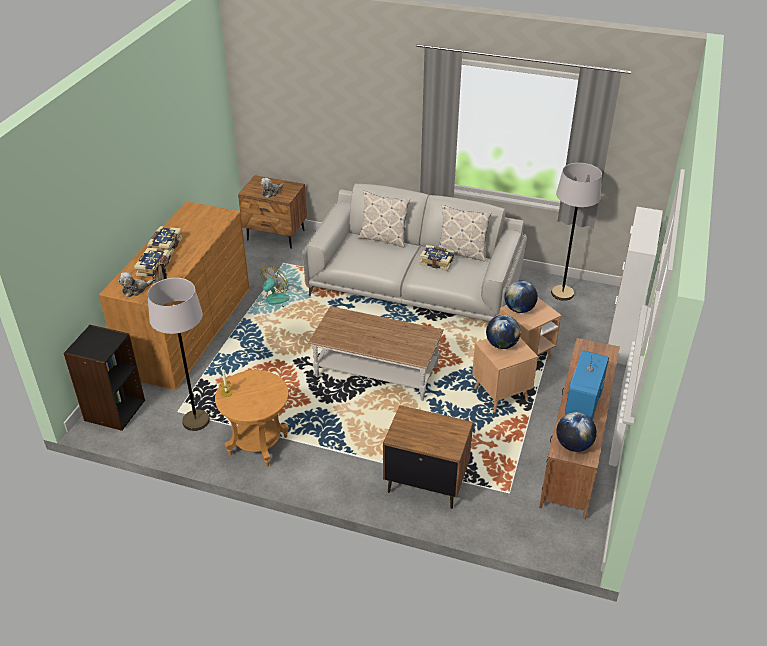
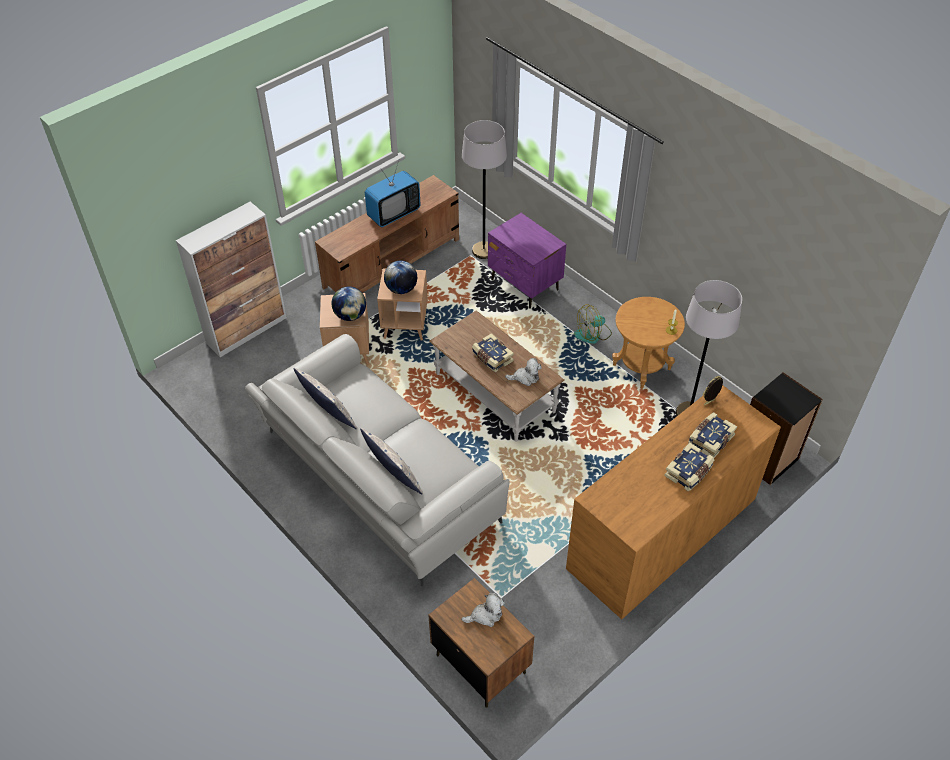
camera: 150 degrees left, 10 degrees up
(135, 290) = (738, 416): plush toy -> plush toy (525, 377)
(273, 302) = (547, 532): fan -> fan (593, 334)
(425, 482) = (524, 285): brown nightstand -> purple nightstand
(437, 262) = (367, 413): book -> book (492, 358)
(562, 293) = (237, 401): grey floor lamp -> grey floor lamp (483, 251)
(573, 445) = (433, 191): globe -> none

